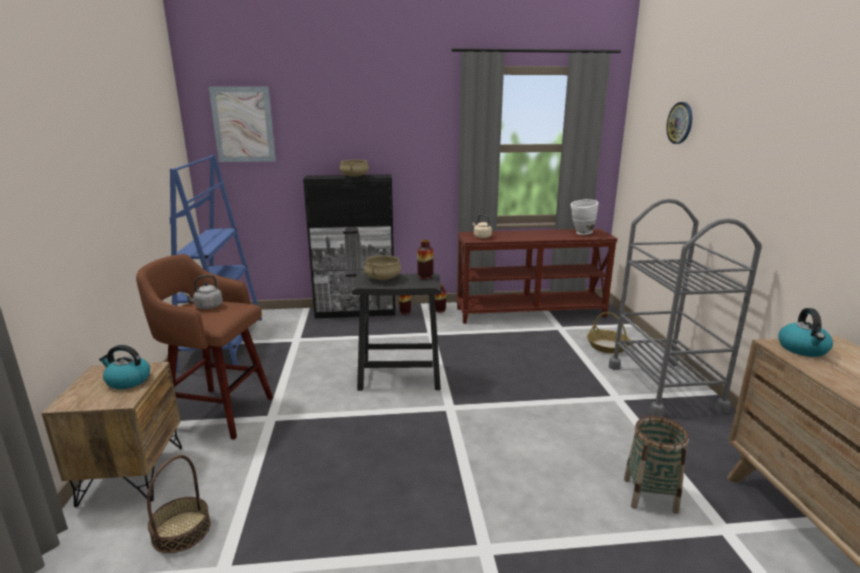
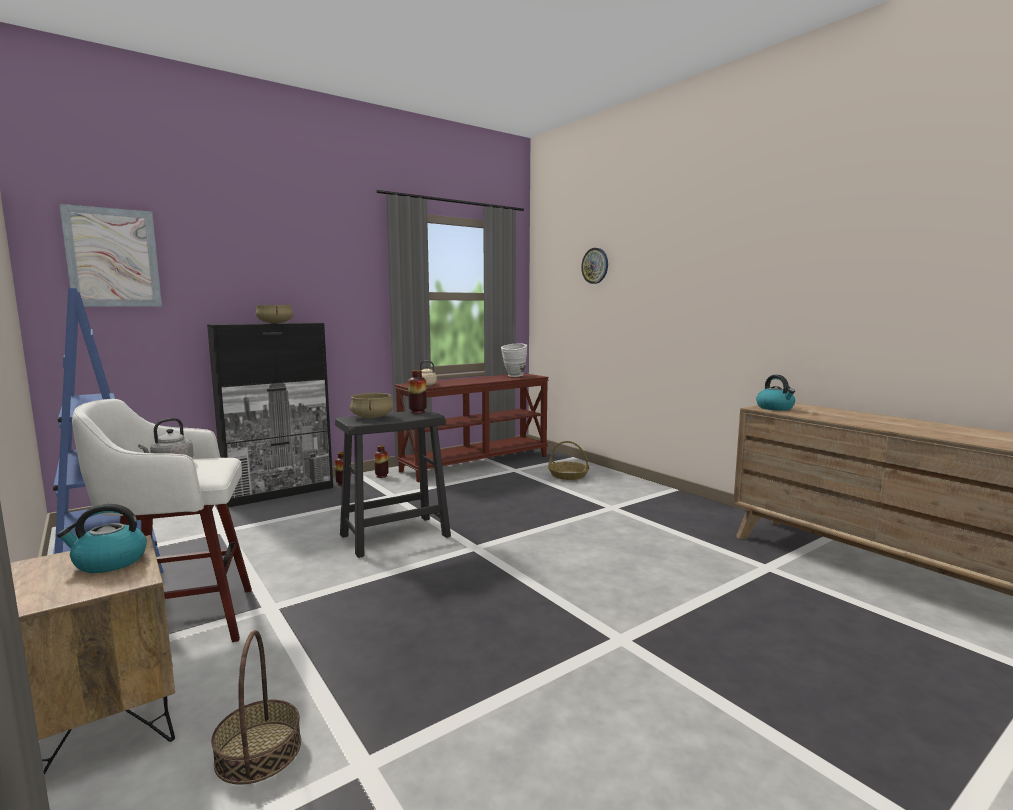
camera: 30 degrees left, 10 degrees down
(218, 412) = (182, 622): brown stool -> white stool
(649, 495) = (701, 562): basket -> none
(664, 387) = (639, 493): grey cart -> none

